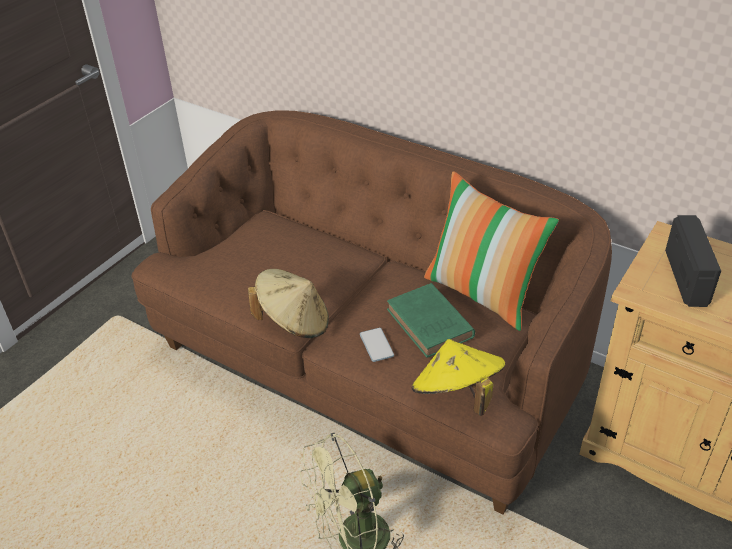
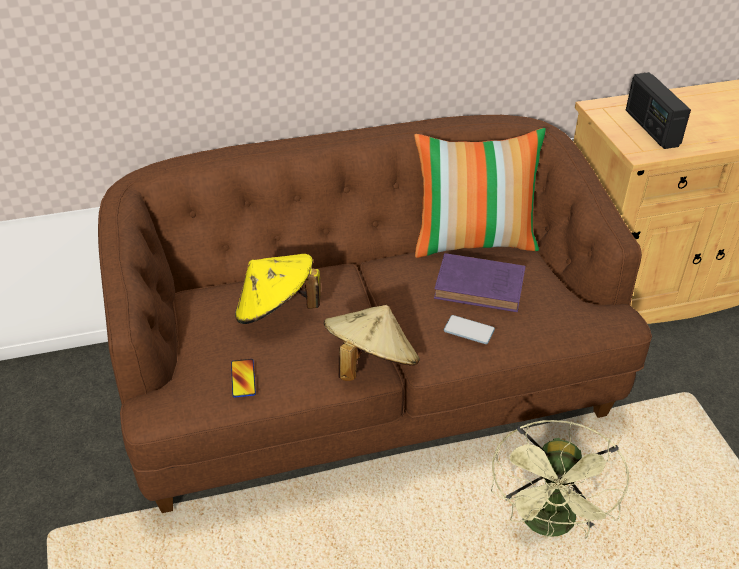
camera: 50 degrees left, 0 degrees up
(214, 279) = (243, 378): none -> phone
(431, 325) = (482, 287): green book -> purple book
(457, 395) = (575, 323): yellow hat -> yellow hat (276, 311)
(687, 277) = (651, 128): radio -> radio turned 150 degrees counterclockwise

